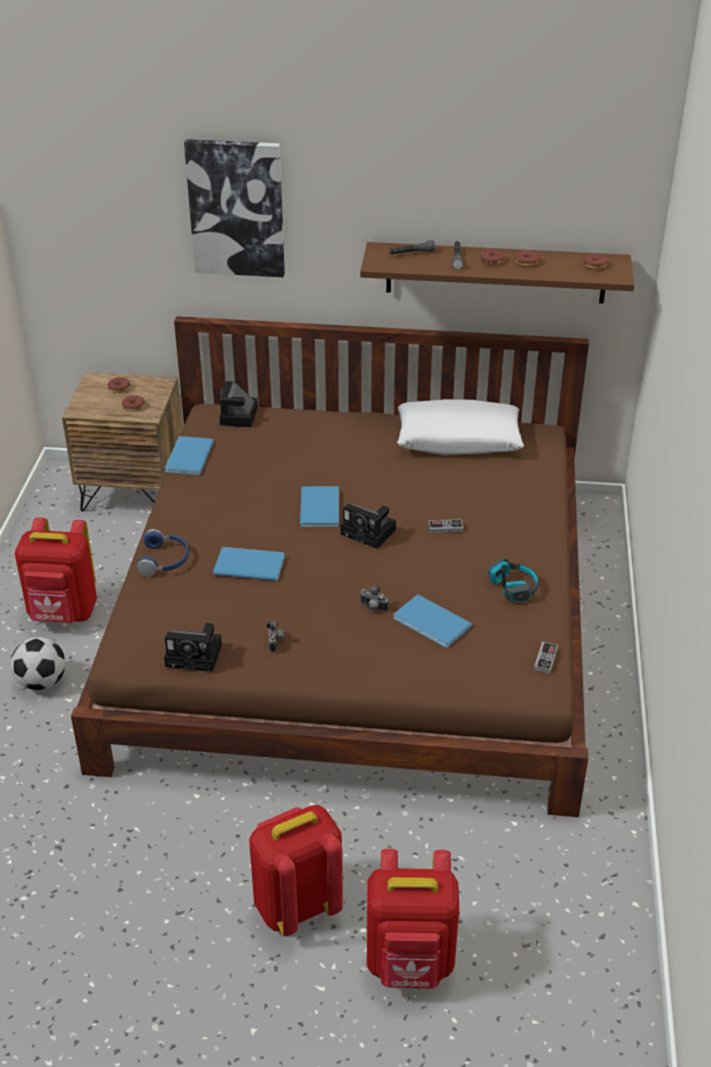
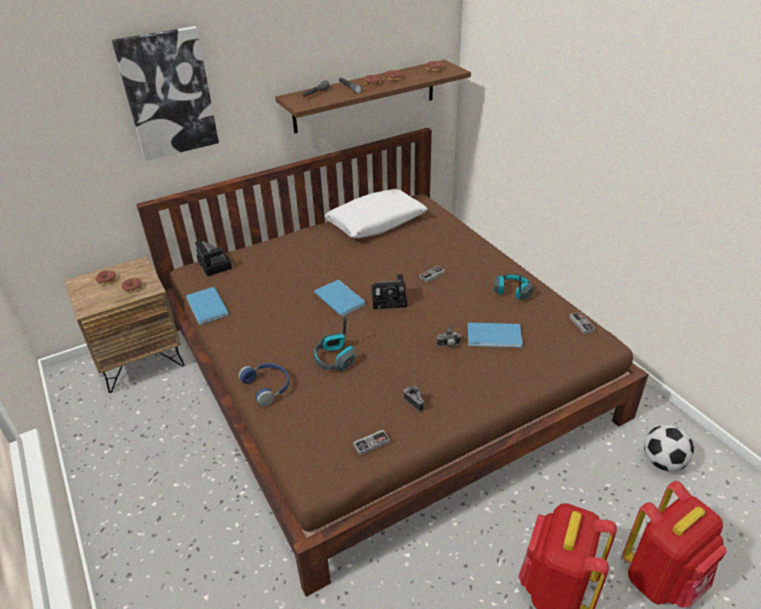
camera: 35 degrees left, 0 degrees up
(42, 682) = (200, 542): football -> football (663, 462)
(63, 613) = (167, 476): red backpack -> none
(196, 655) = (371, 443): camera -> game controller
(248, 564) = (334, 358): blue book -> headphones

